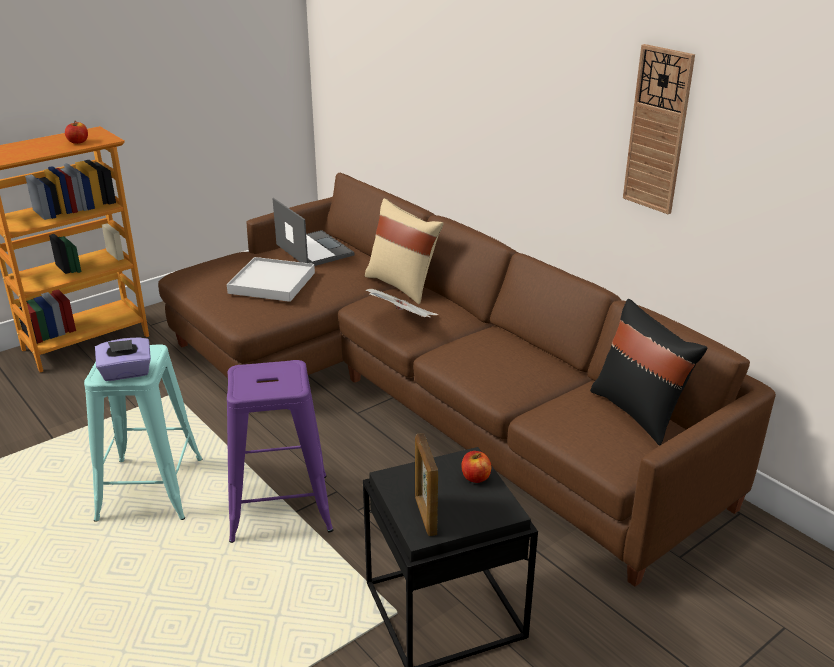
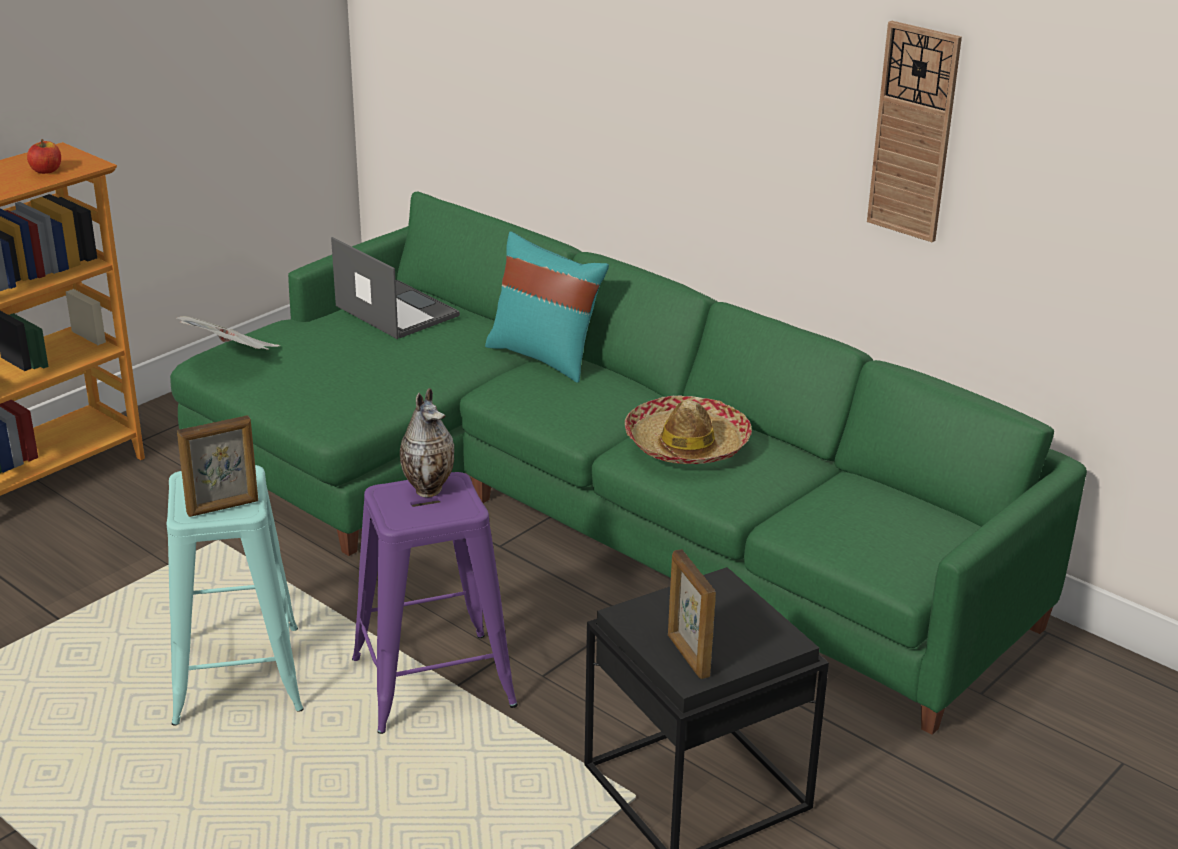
camera: 10 degrees left, 0 degrees up
(126, 373) = (223, 507): purple tissue box -> picture frame
(272, 283) = (354, 365): white tray -> none
(273, 370) = (429, 488): none -> vase
(403, 285) = (545, 357): beige pillow -> turquoise pillow
(403, 320) = (564, 407): newspaper -> newspaper (232, 357)
(419, 391) = (579, 508): brown sofa -> green sofa
(475, 477) = (736, 604): apple -> none
(480, 352) = (686, 444): none -> hat
(639, 412) = (915, 507): black pillow -> none

